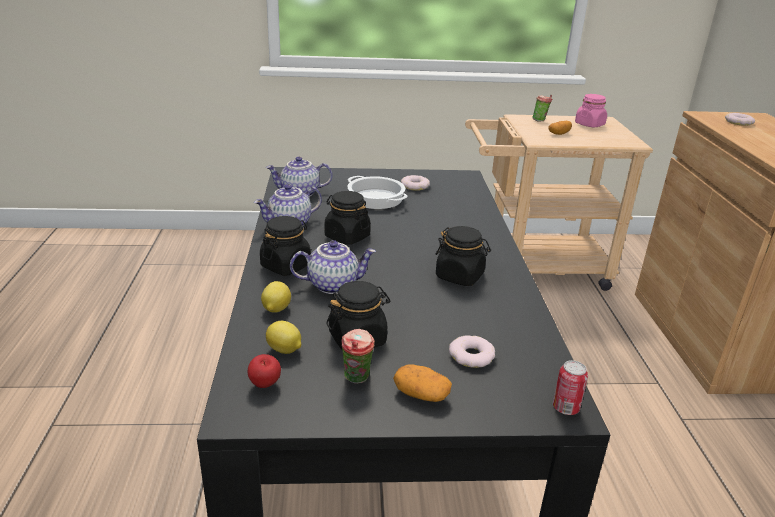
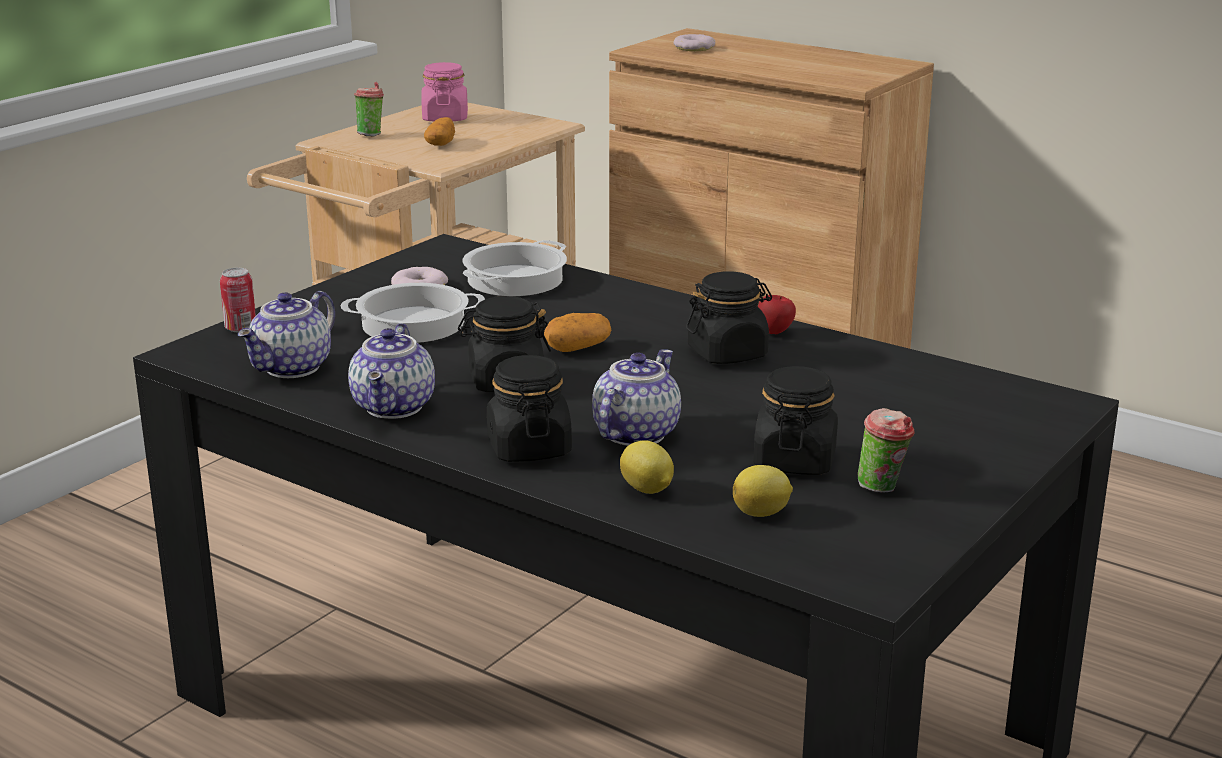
camera: 50 degrees left, 5 degrees down
(265, 385) = (829, 548): apple -> apple (775, 333)
(421, 395) = (955, 463): potato -> potato (577, 348)
(456, 200) = (515, 280): none -> cooking pot
(471, 356) = (912, 411): donut -> none
(565, 408) = (1058, 402): can -> can (240, 328)

